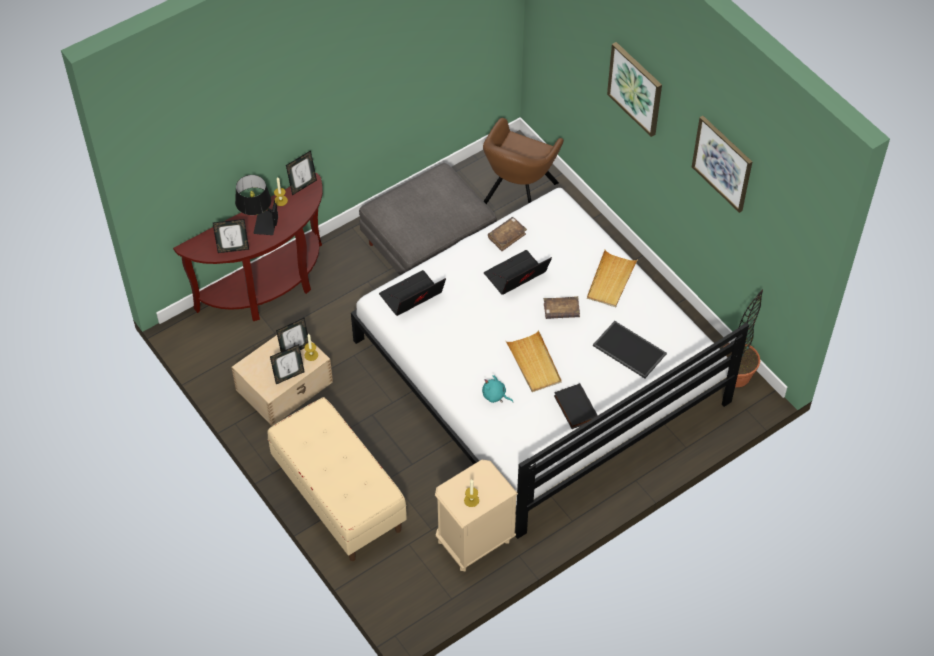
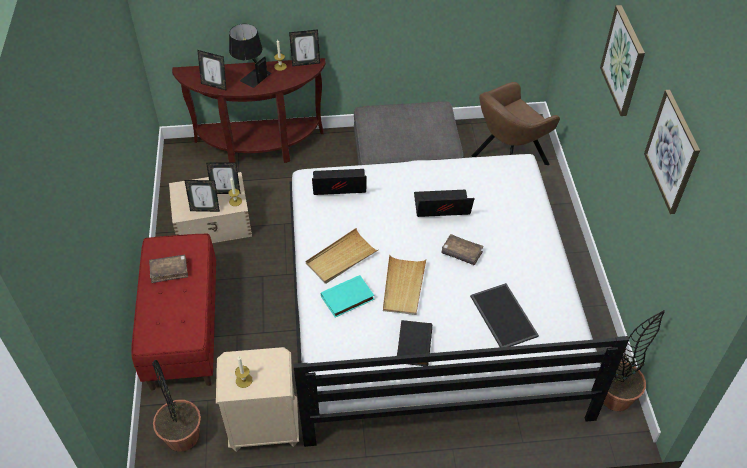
camera: 30 degrees right, 5 degrees down
(338, 497) = (183, 329): beige bench -> red bench
(410, 583) = (182, 436): none -> potted plant
(495, 396) = (347, 299): turquoise plush toy -> turquoise book
(507, 236) = (456, 173): brown book -> brown book (169, 271)
(610, 280) = (526, 247): beige tray -> beige tray (341, 258)

